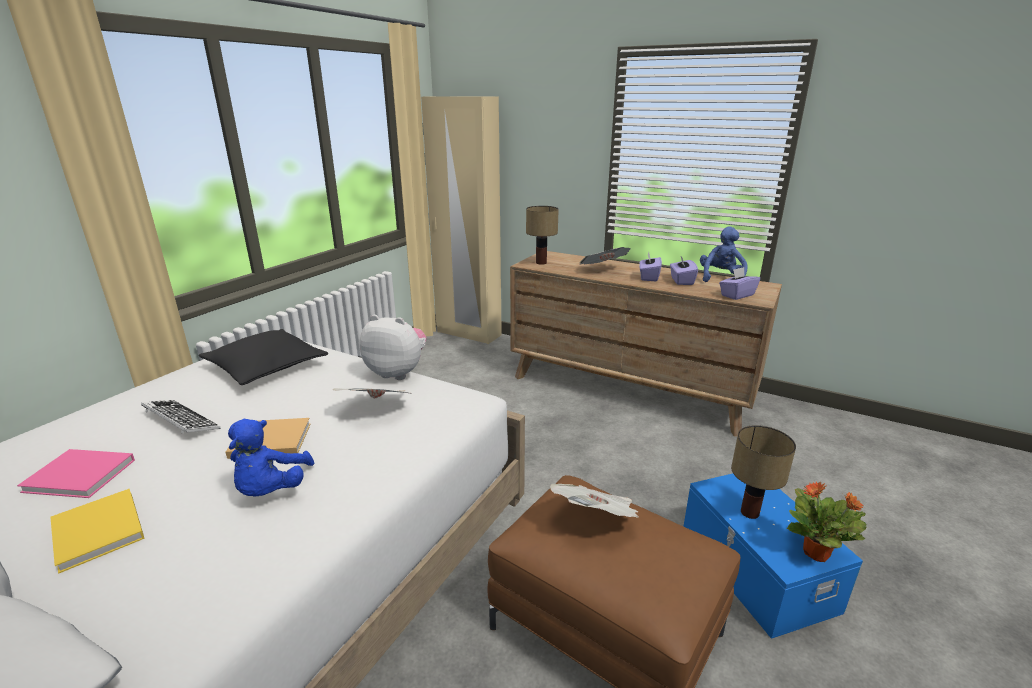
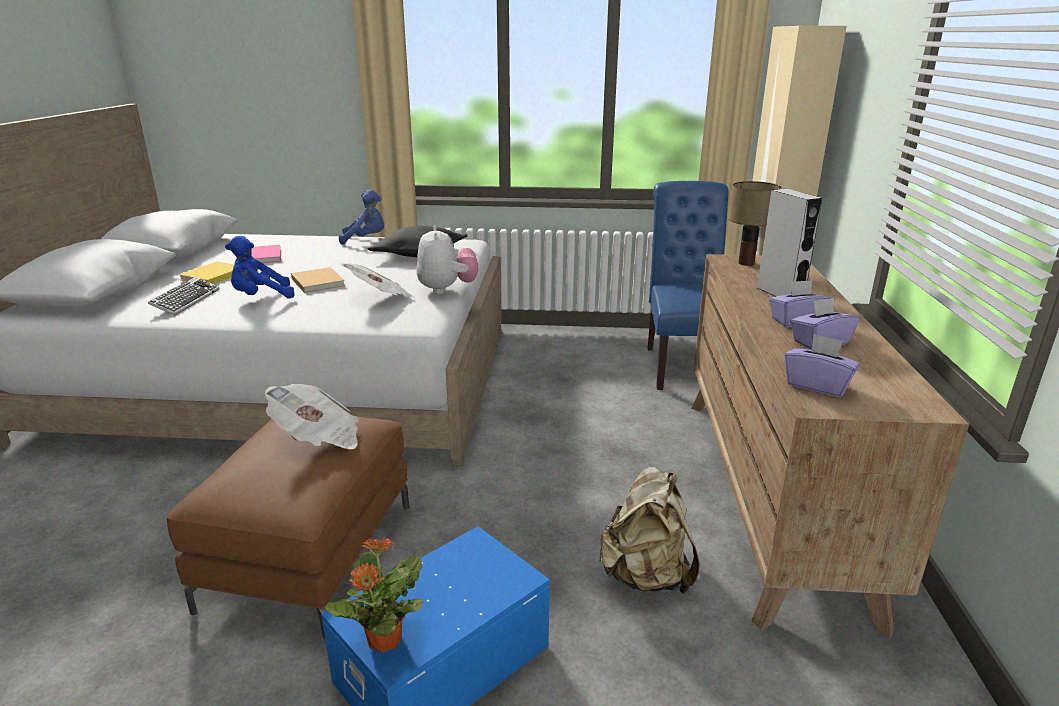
camera: 65 degrees right, 0 degrees up
(181, 422) = (328, 257): keyboard -> keyboard (186, 301)
(457, 361) = (683, 365): none -> blue chair
(603, 270) = (780, 294): newspaper -> grey speaker
(688, 456) = (646, 576): none -> beige backpack
(720, 278) = (892, 369): blue plush toy -> blue plush toy (366, 239)
(750, 513) = (441, 578): table lamp -> none

